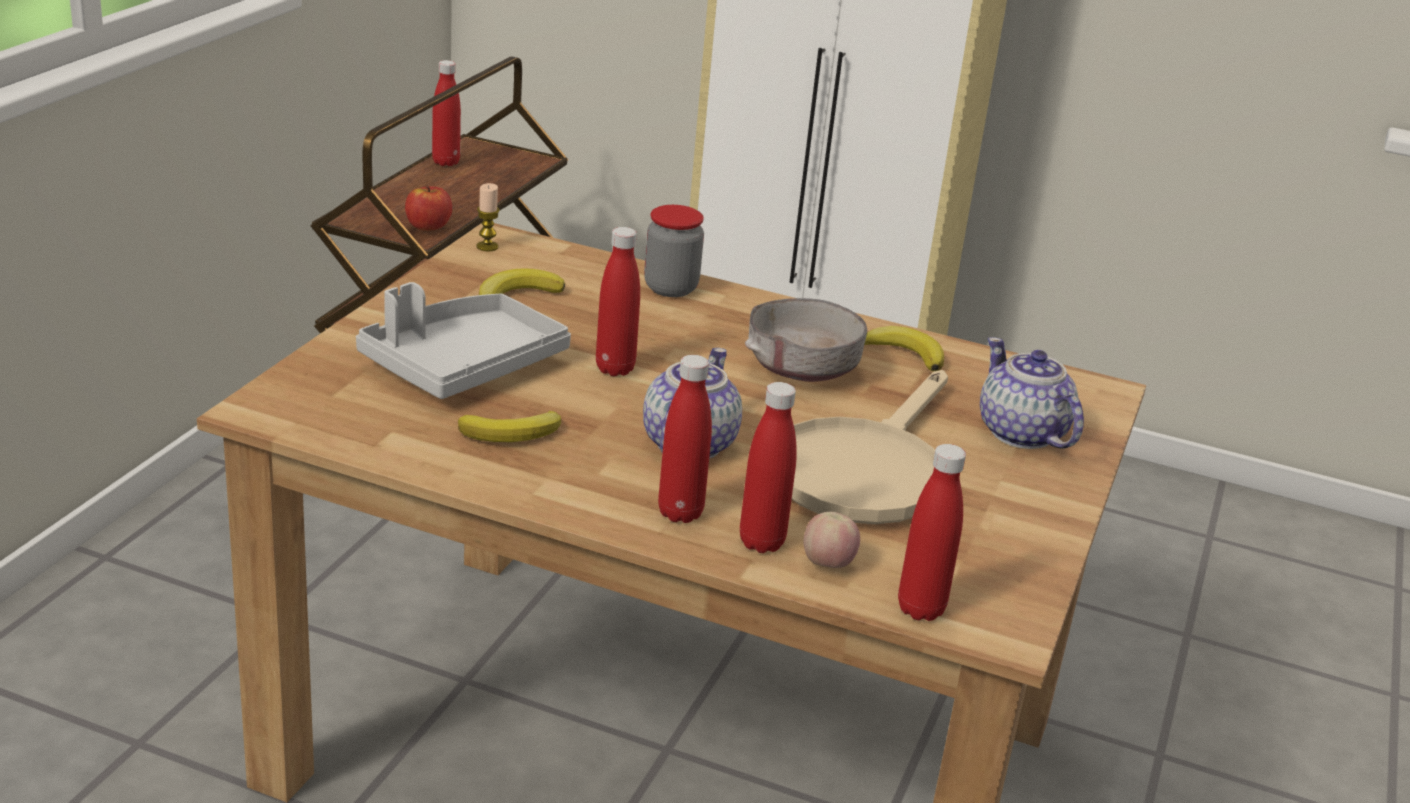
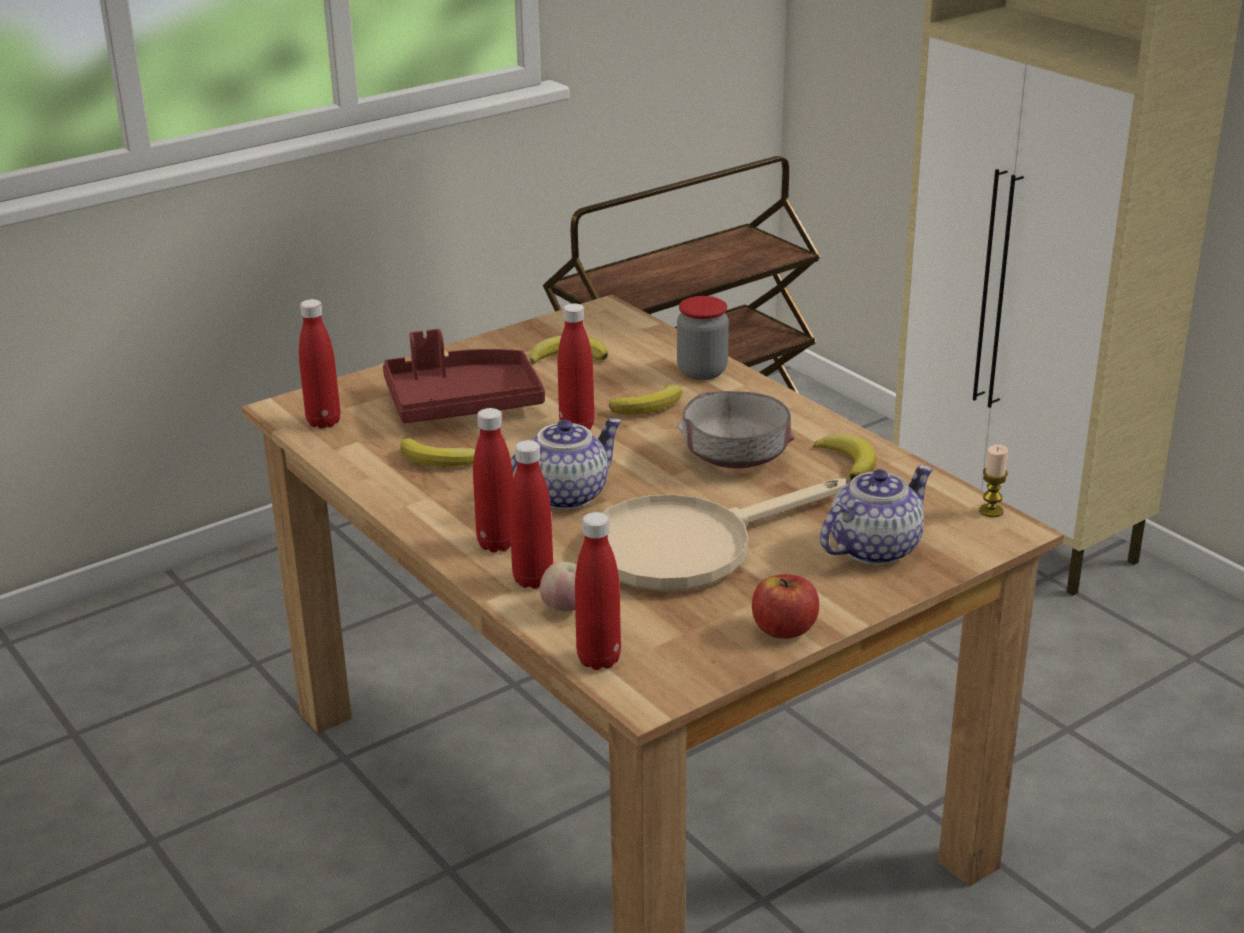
camera: 35 degrees right, 0 degrees up
(428, 226) = (633, 298): apple -> apple (784, 629)
(446, 162) = (705, 246): red bottle -> red bottle (323, 422)
(462, 365) = (462, 403): grey tray -> red tray
(487, 247) = (588, 315): candle -> candle (991, 511)
(661, 332) = (650, 405): none -> banana
(1021, 434) = (872, 549): teapot -> teapot turned 45 degrees clockwise

